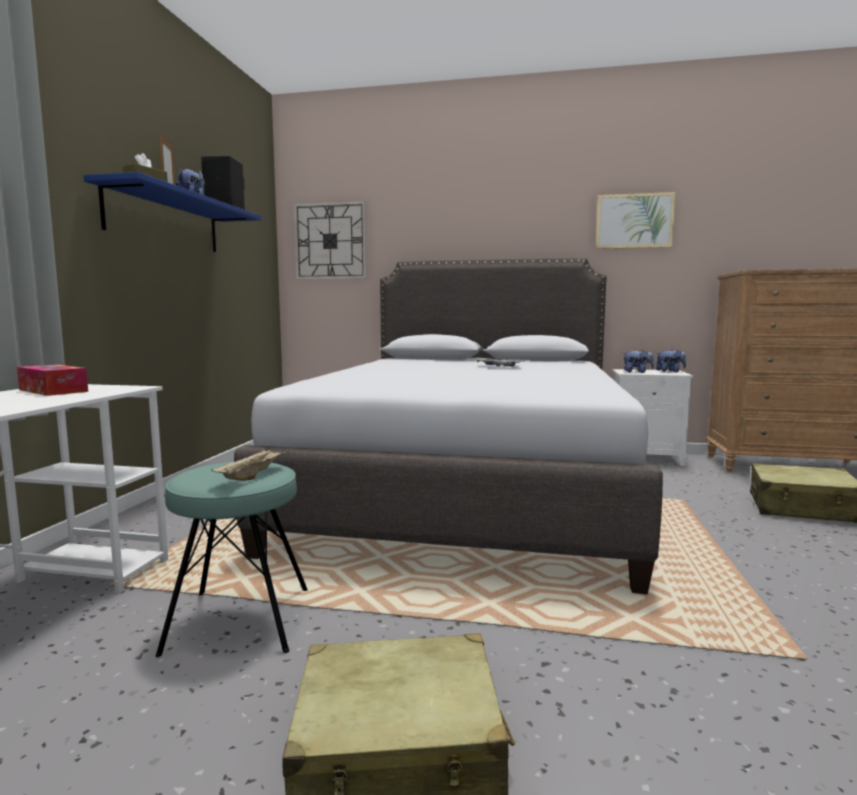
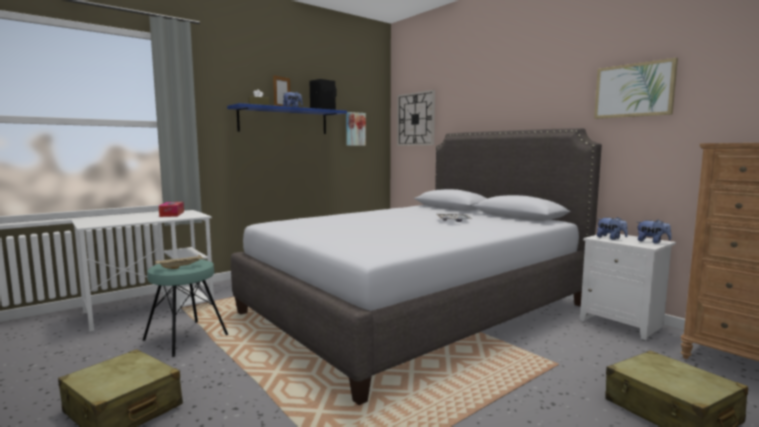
camera: 40 degrees right, 0 degrees up
(245, 249) = (355, 129): none -> picture

